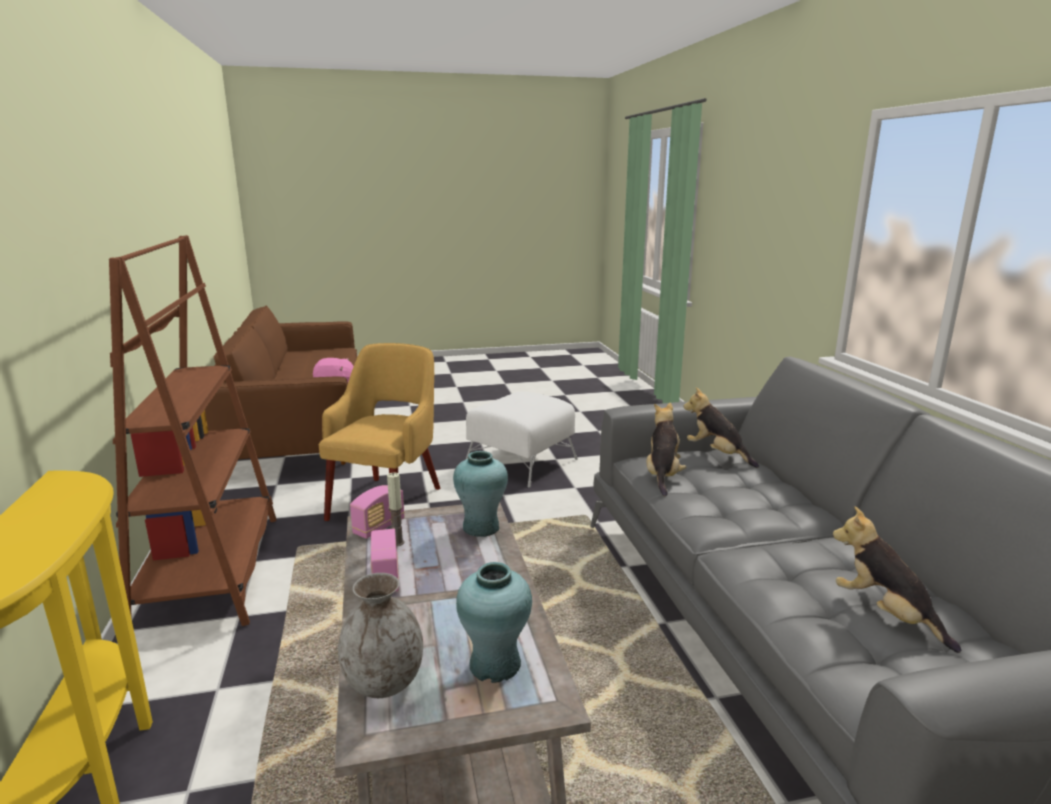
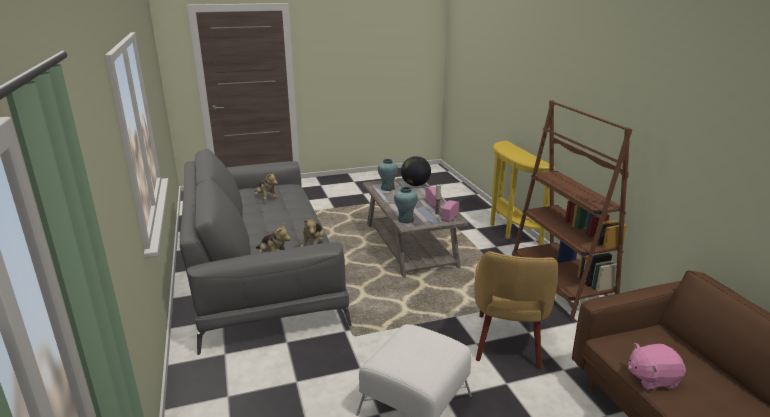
camera: 175 degrees right, 5 degrees up
(384, 683) = (415, 185): grey vase -> globe

